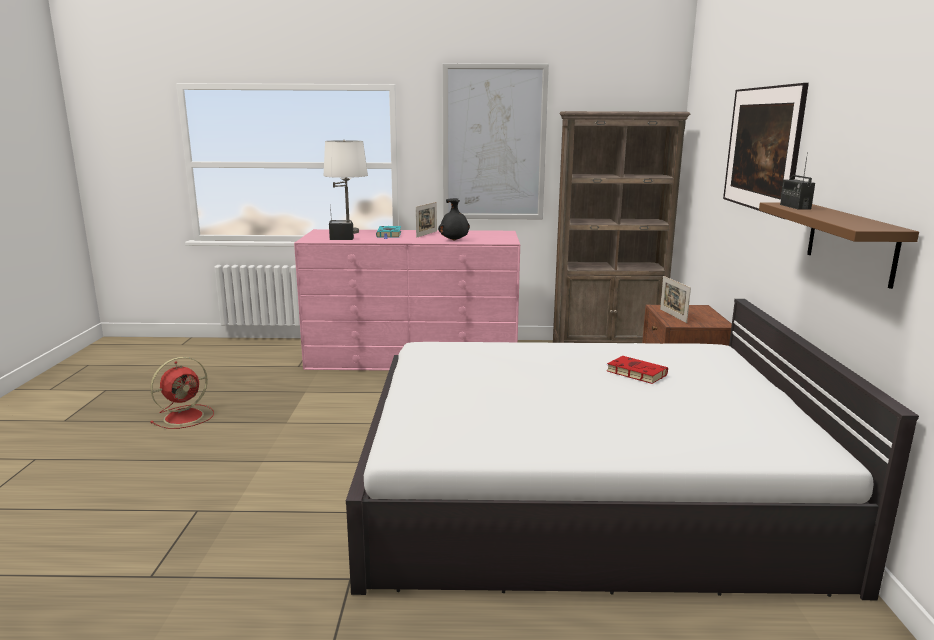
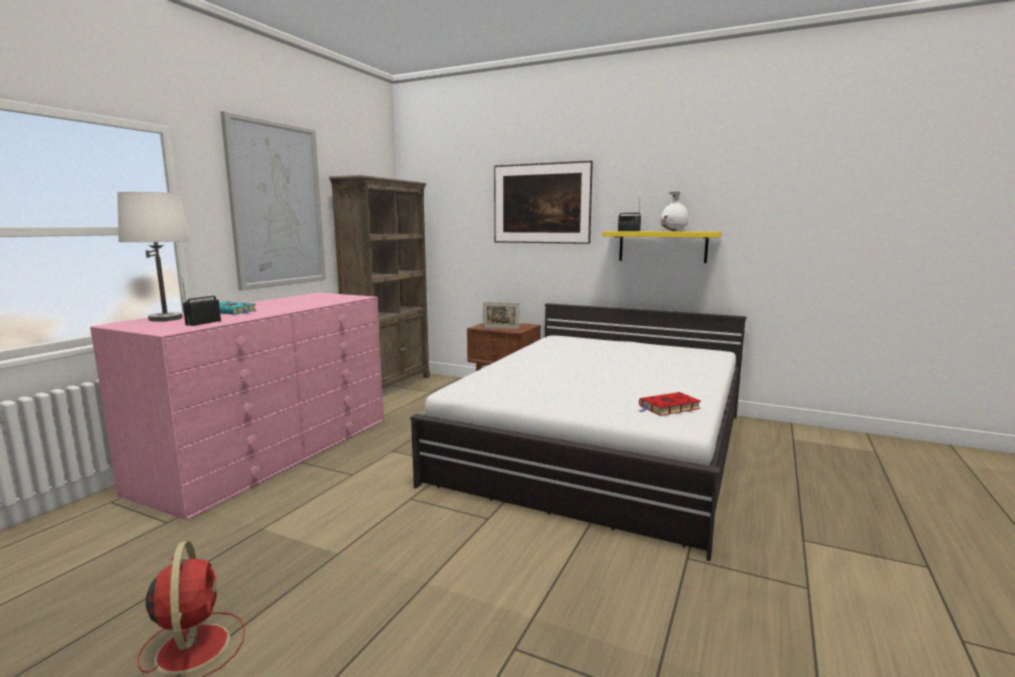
camera: 65 degrees left, 5 degrees down
(426, 234) = (265, 305): picture frame -> none
(454, 240) = (319, 303): black vase -> none
(634, 373) = (584, 355): red book -> red book (668, 408)
(841, 217) = (674, 231): none -> white vase
(850, 242) = (662, 246): brown shelf -> yellow shelf

